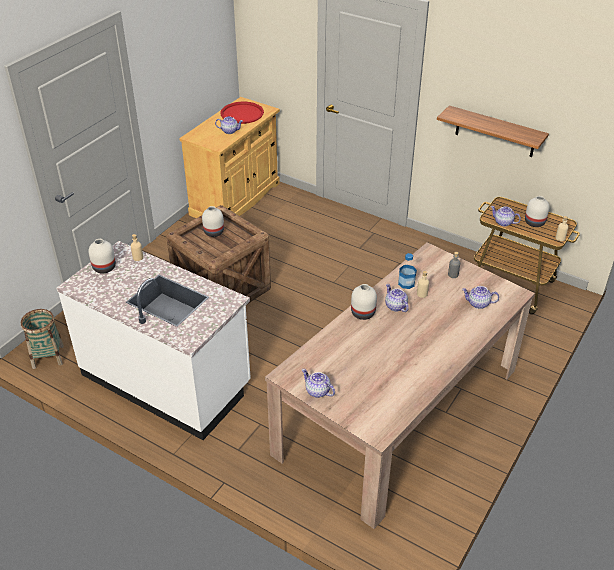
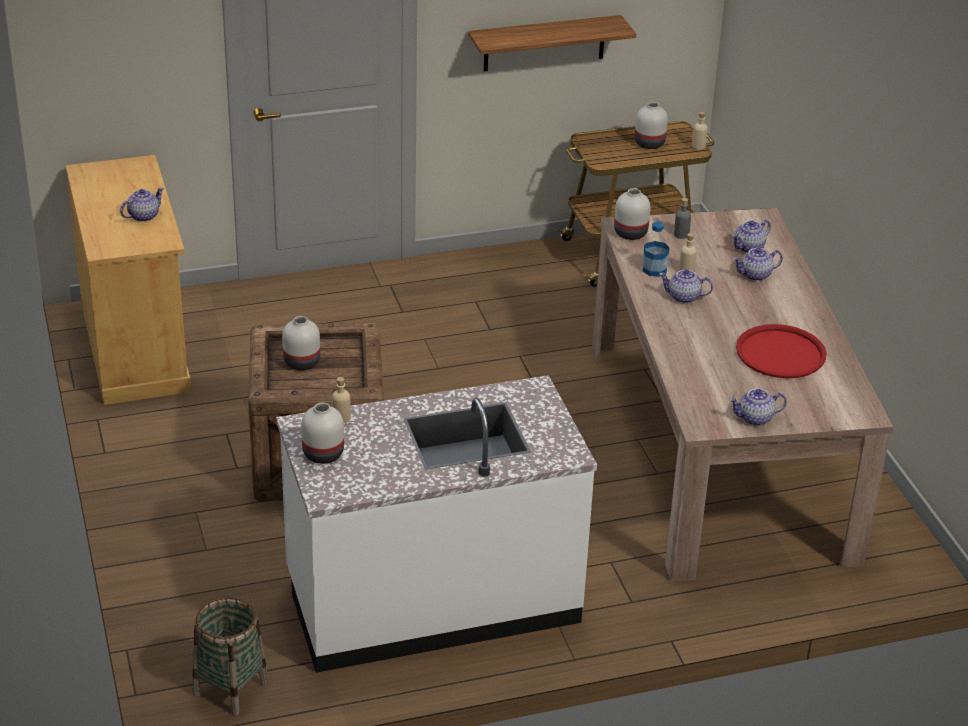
camera: 50 degrees left, 5 degrees down
(242, 113) = (115, 186): red tray -> red tray (780, 353)
(363, 313) = (666, 323): white vase -> white vase (630, 233)
(503, 222) = (622, 160): teapot -> teapot (755, 275)

